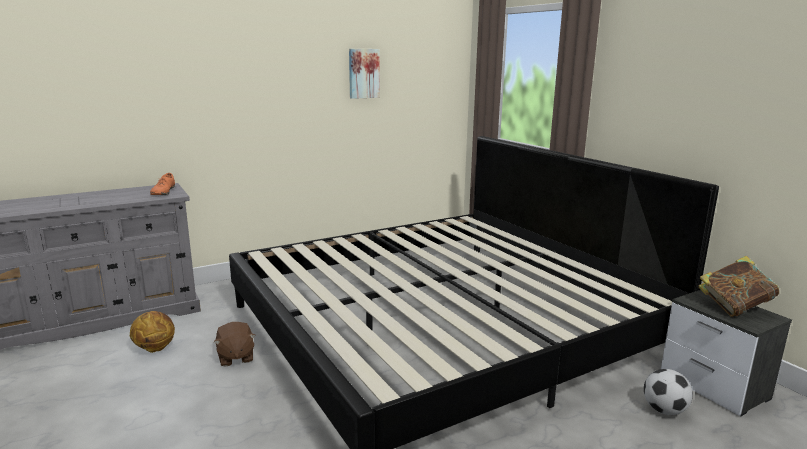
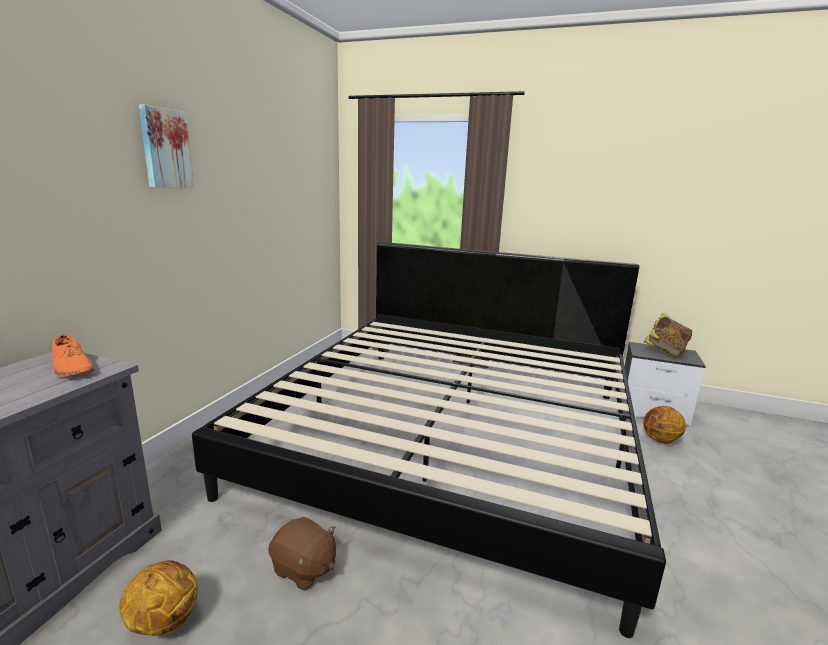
camera: 40 degrees left, 0 degrees up
(363, 73) = (264, 177): picture -> picture (165, 148)
(664, 410) = (660, 440): football -> basketball

